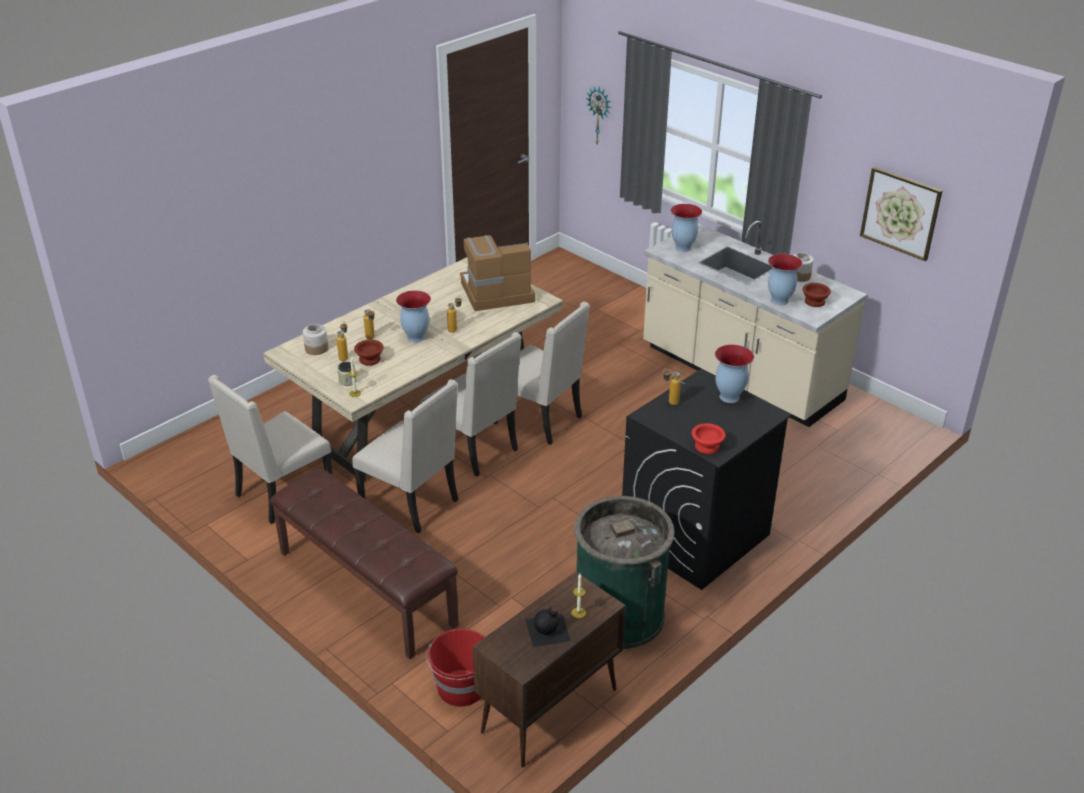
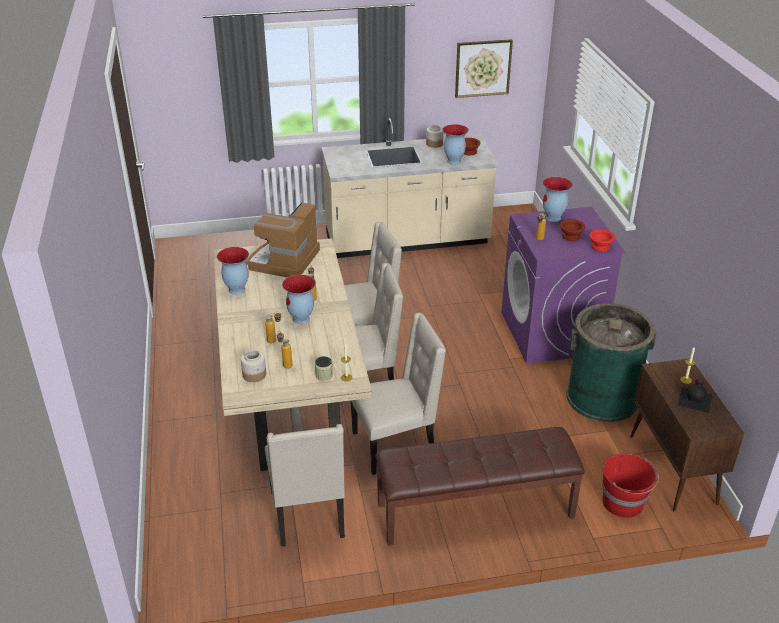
camera: 55 degrees left, 0 degrees up
(370, 359) = (305, 352): brown bowl -> brown bowl (570, 236)
(599, 115) = (182, 101): wall clock -> none
(682, 247) = (346, 164): vase -> vase (236, 290)
(694, 537) = (552, 333): black washing machine -> purple washing machine

